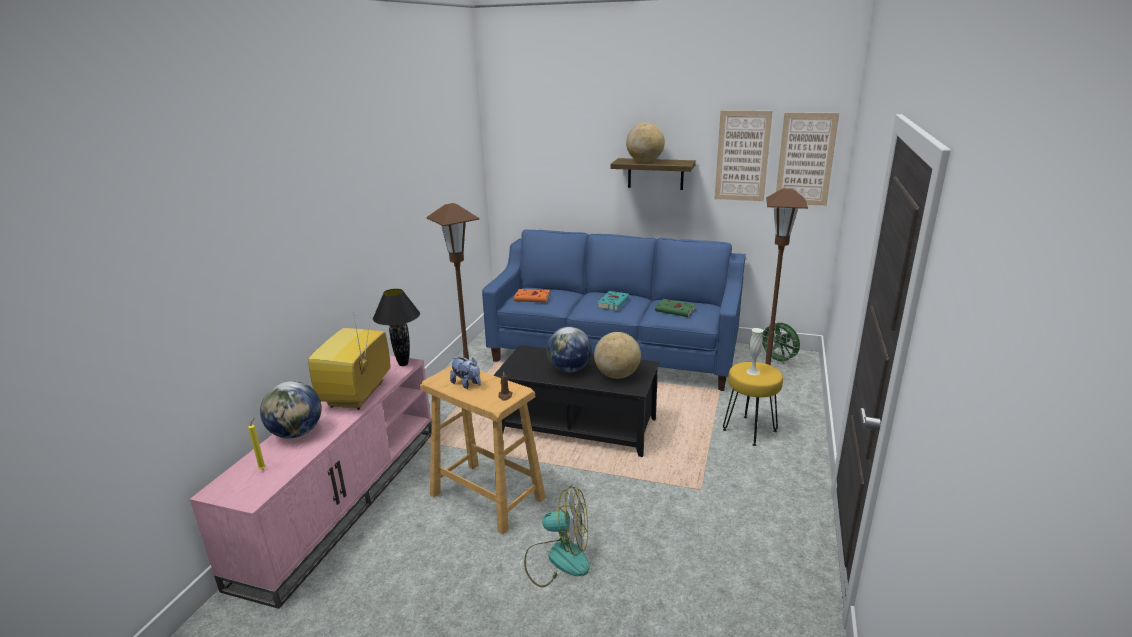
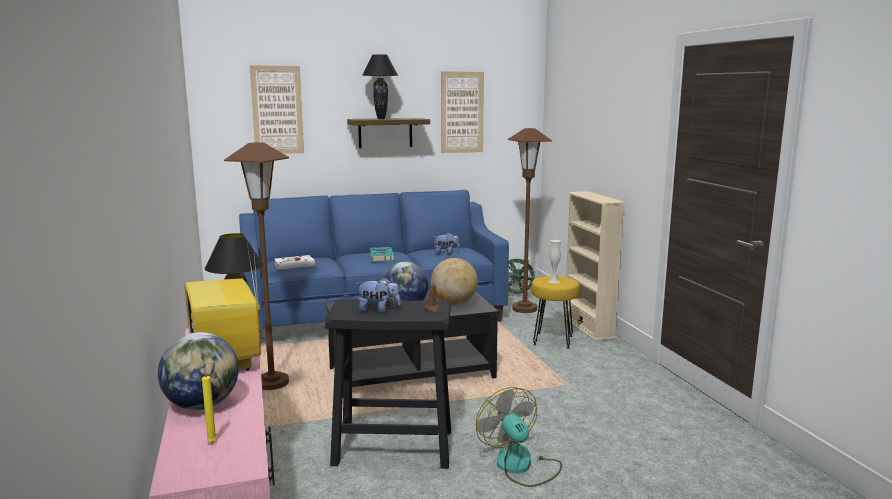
camera: 35 degrees left, 10 degrees down
(487, 497) = (394, 447): beige stool -> black stool
(533, 298) = (296, 265): orange book -> white book
(558, 559) = (520, 466): fan -> fan turned 90 degrees counterclockwise
(645, 162) = (381, 119): globe -> black table lamp
(676, 310) = (446, 253): green book -> plush toy
(805, 159) = (512, 113): picture -> picture (277, 110)
(807, 426) = (588, 328): none -> beige bookcase

